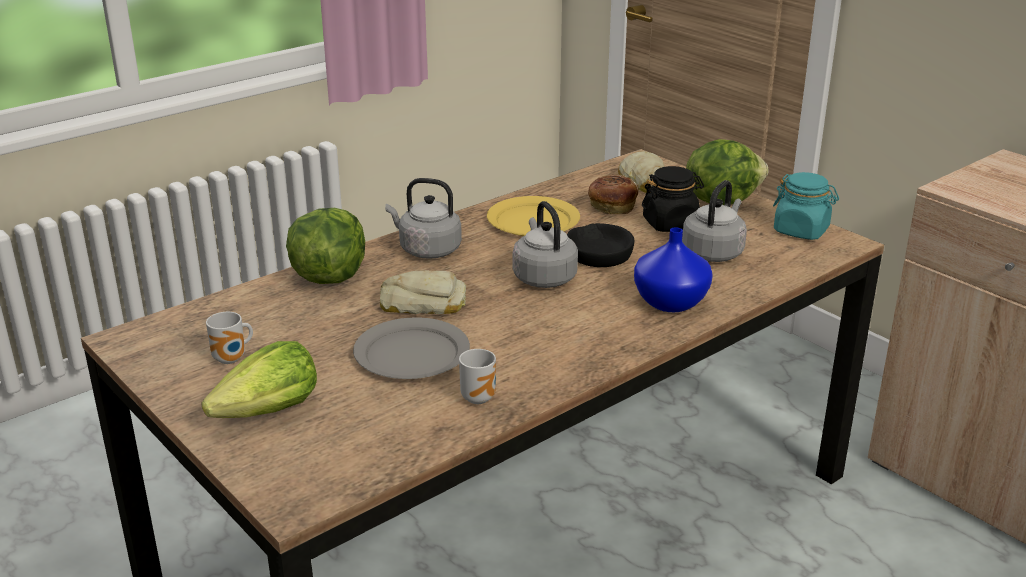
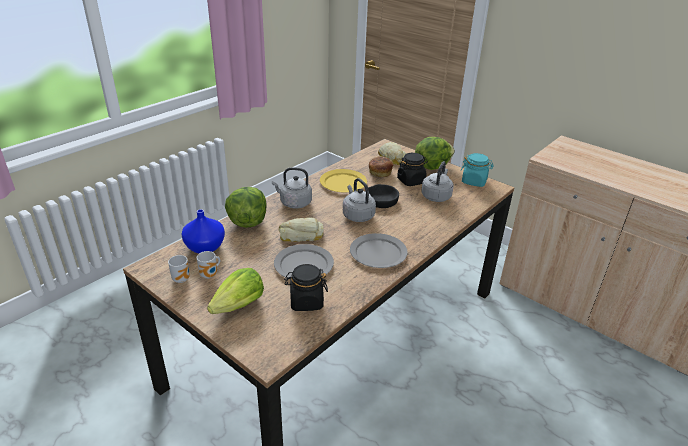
camera: 10 degrees left, 5 degrees up
(396, 415) = (306, 301): none -> black jar
(480, 397) = (345, 288): mug -> mug (182, 279)
(564, 343) = (378, 253): none -> grey plate
(670, 301) = (423, 225): blue vase -> blue vase (205, 246)

